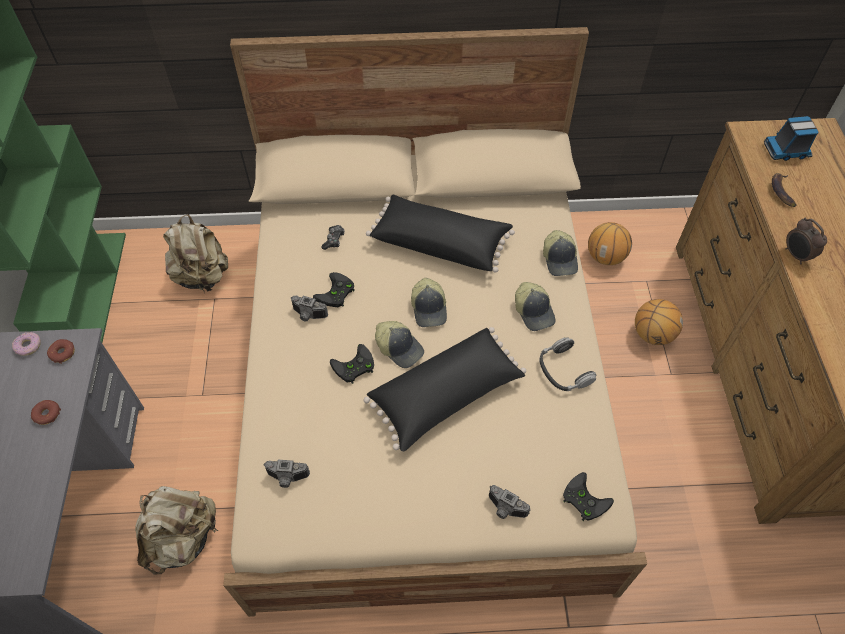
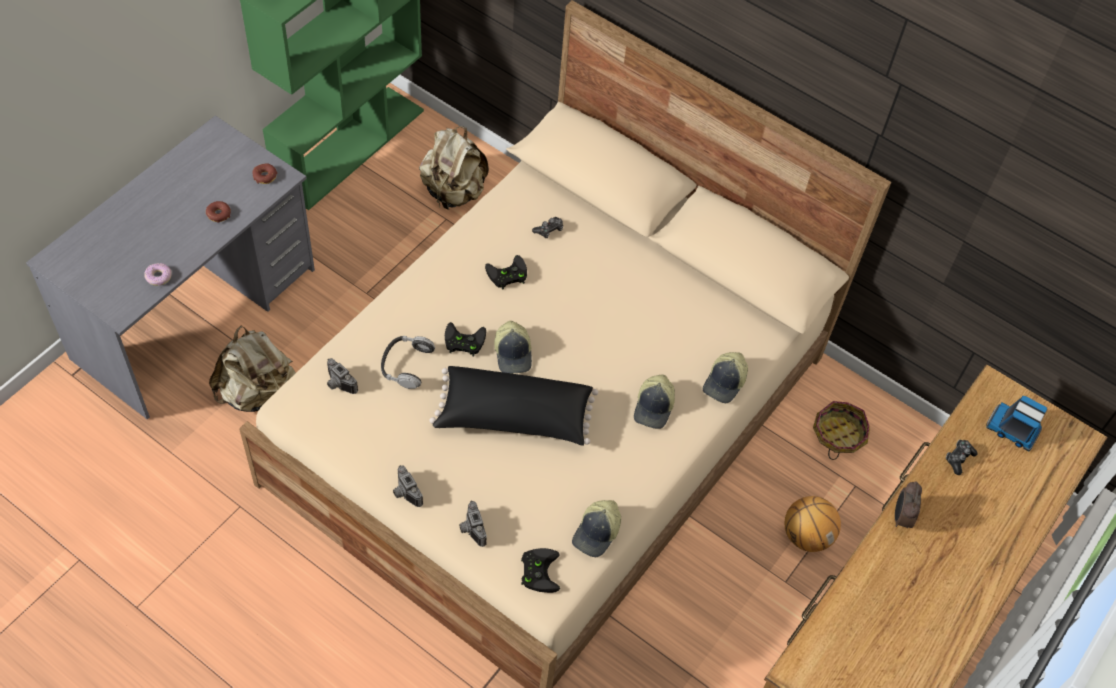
camera: 35 degrees right, 0 degrees up
(28, 346) = (247, 154): donut -> donut (158, 277)
(308, 316) = (468, 277): camera -> camera (404, 493)
(429, 308) = (569, 341): cap -> cap (597, 533)
(440, 242) = (636, 294): black pillow -> none
(563, 370) = (627, 470): headphones -> headphones (406, 365)
(605, 257) = (838, 435): basketball -> basket
(781, 191) = (958, 458): banana -> game controller

